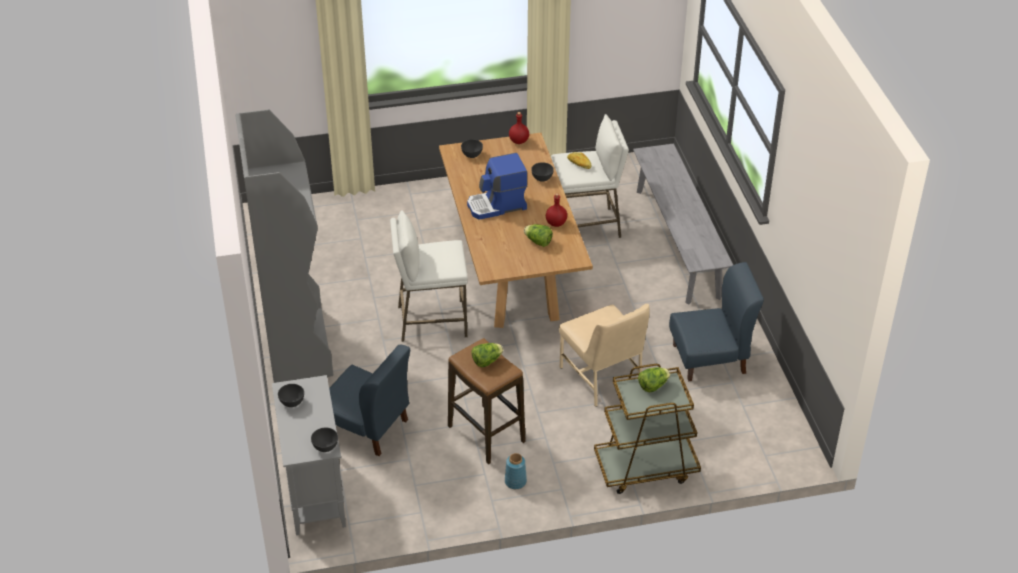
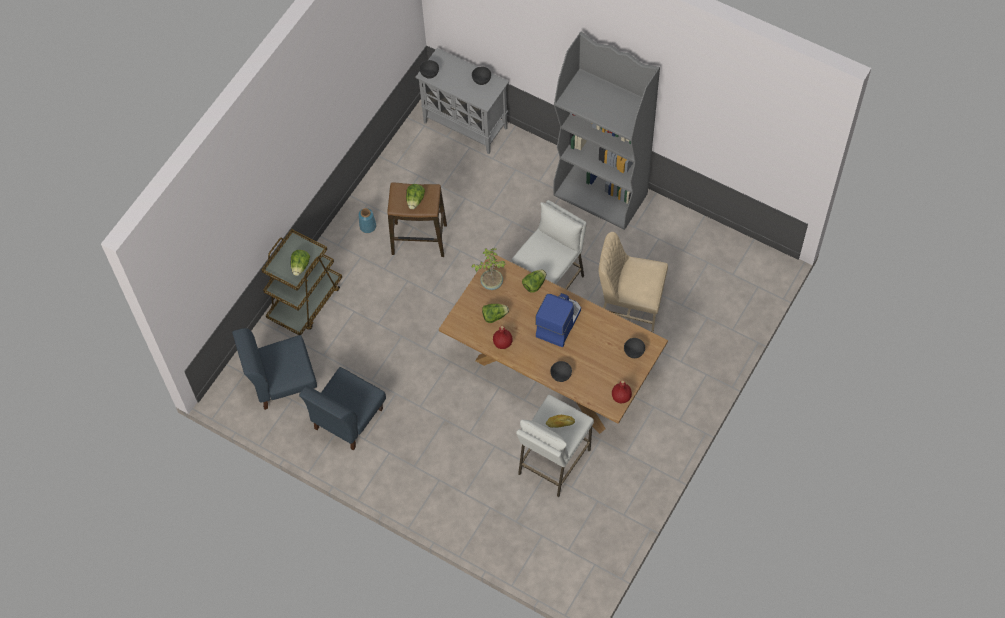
camera: 135 degrees right, 20 degrees up
(367, 427) = (489, 184): blue chair -> blue chair (282, 382)
(479, 238) = (534, 284): none -> lettuce
(509, 262) = (491, 282): none -> potted plant
(602, 378) = (398, 341): beige chair -> beige chair (630, 304)
(677, 243) = (475, 507): grey bench -> none

